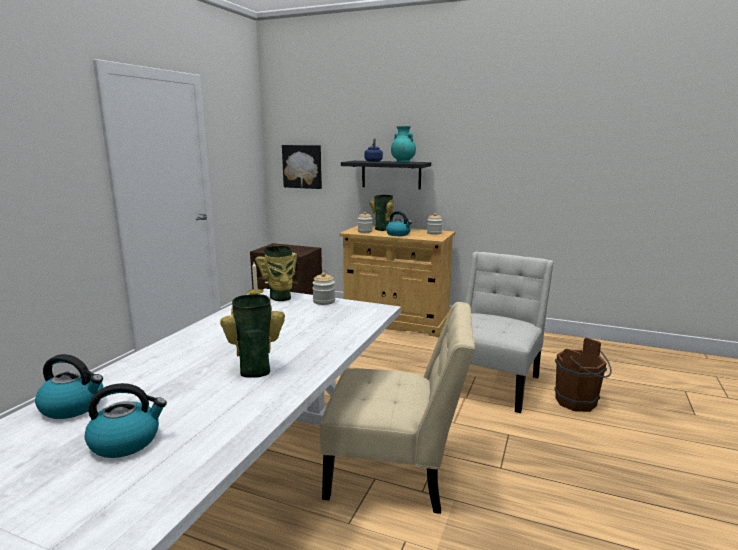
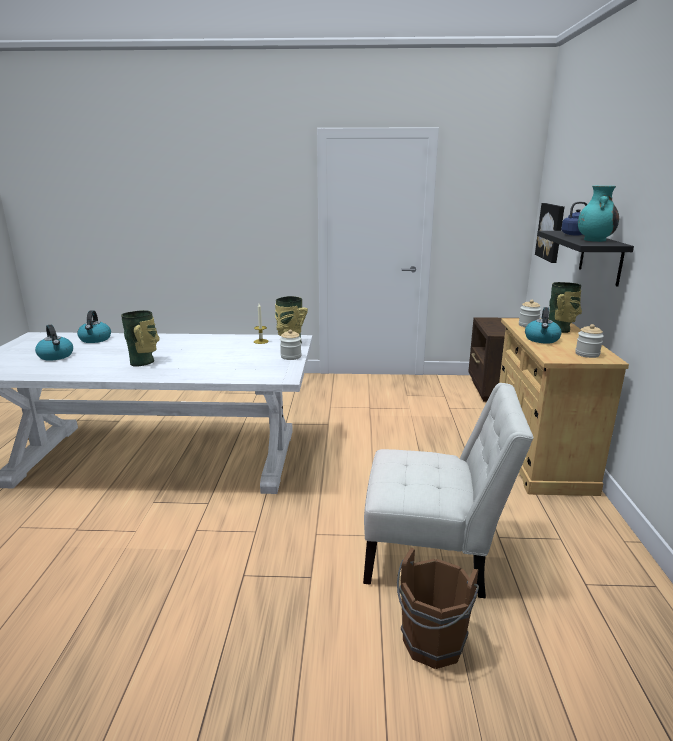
camera: 70 degrees right, 5 degrees up
(396, 471) = (220, 512): beige chair -> none

